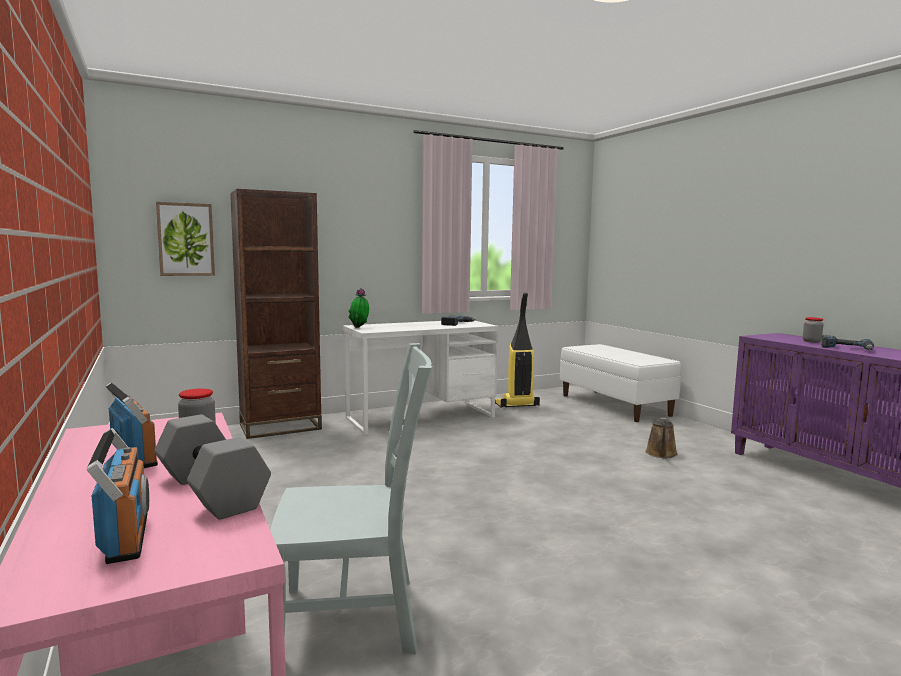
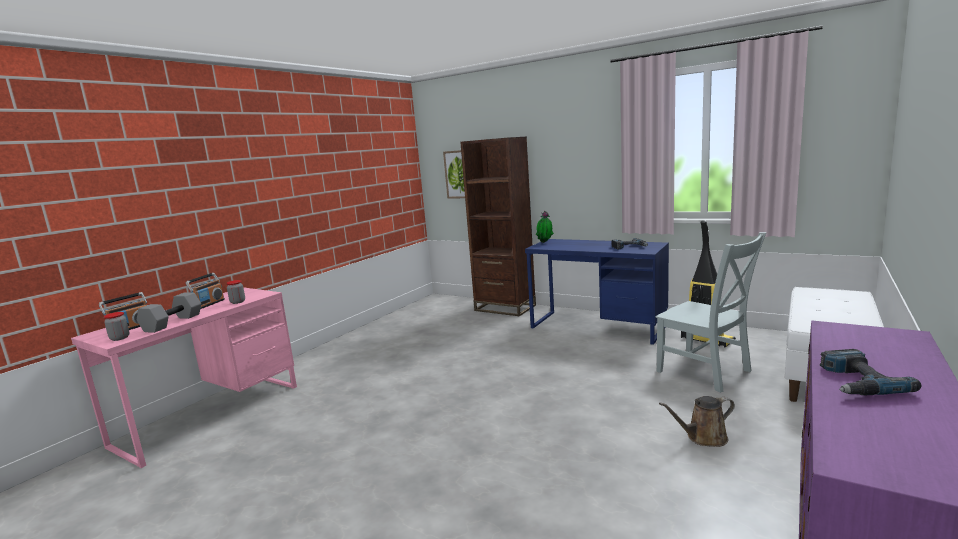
camera: 60 degrees right, 5 degrees up
(356, 618) = (301, 415): grey chair -> grey chair (706, 372)
(421, 417) = (597, 327): white desk -> blue desk
(811, 341) = (875, 357): jar -> jar (120, 338)

